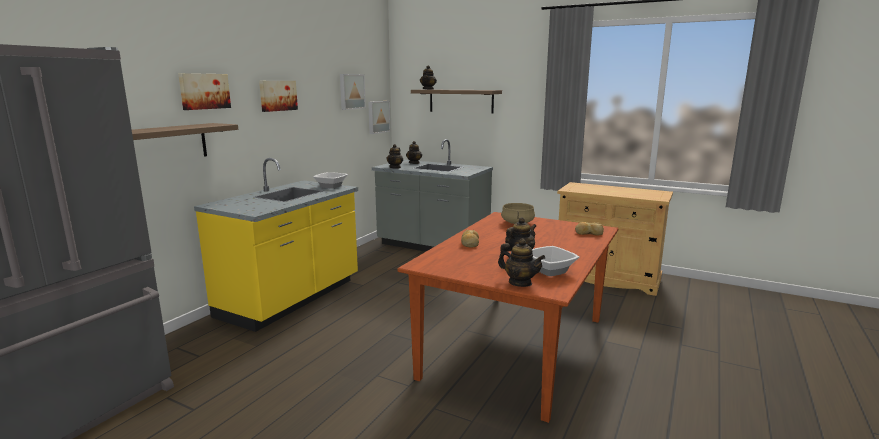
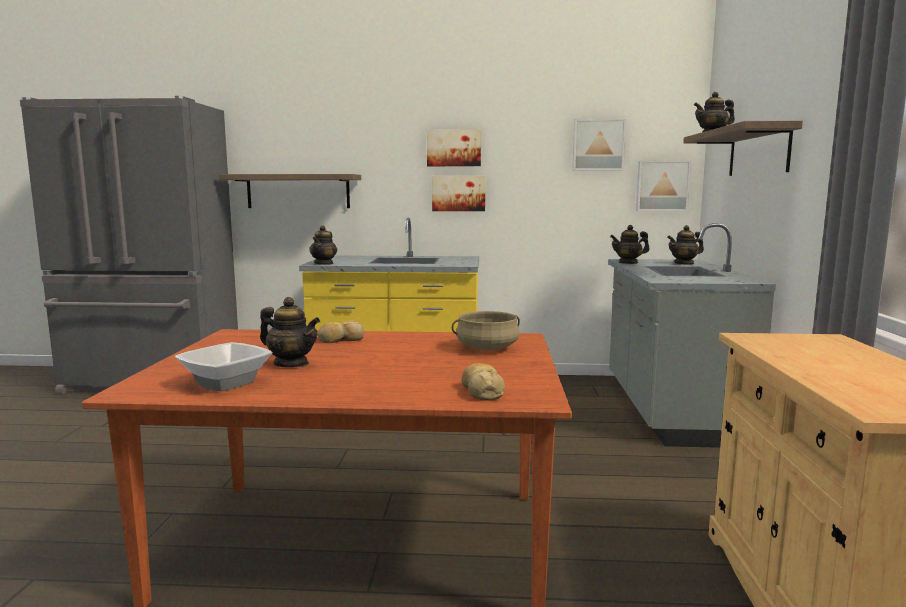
camera: 65 degrees right, 5 degrees down
(204, 91) = (354, 142): picture -> picture (458, 193)
(331, 186) = (461, 262): bowl -> none
(520, 283) = (166, 373): teapot -> teapot (324, 263)

